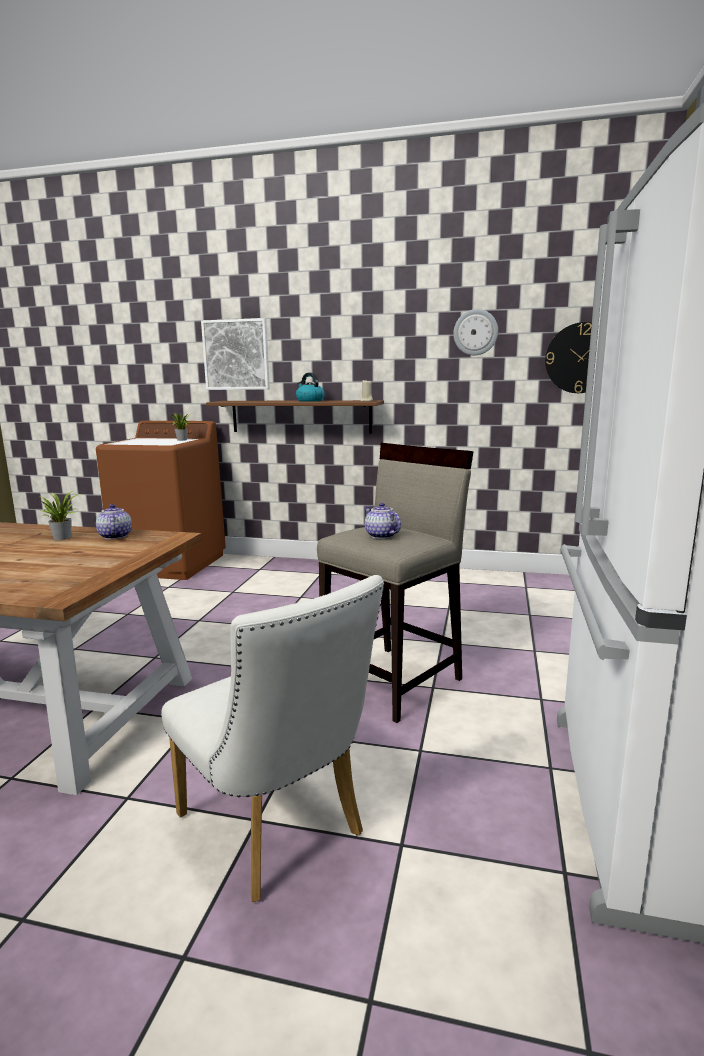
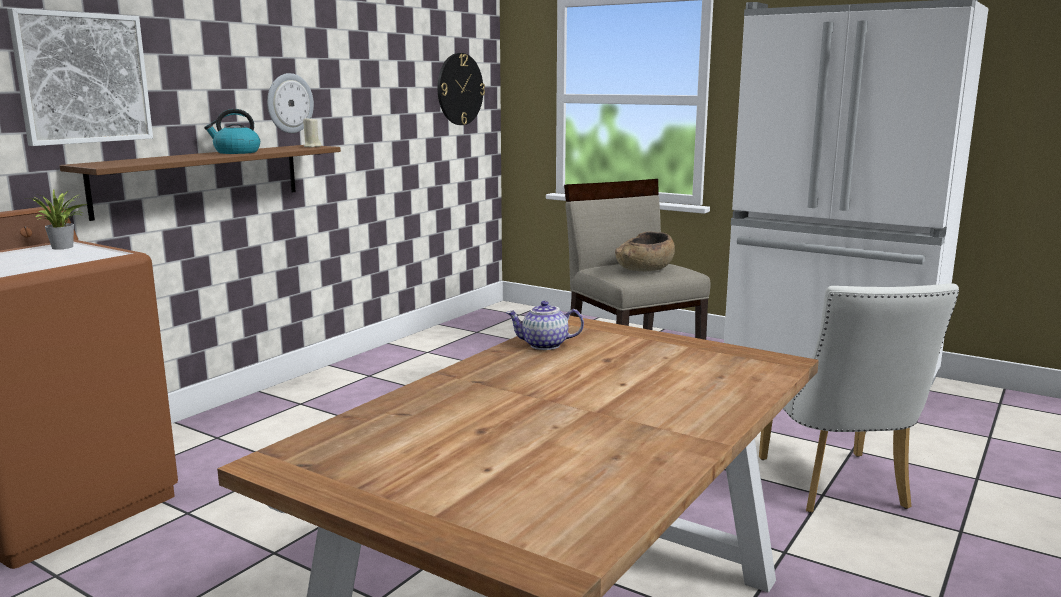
camera: 70 degrees left, 0 degrees up
(62, 537) = (519, 368): potted plant -> none
(278, 831) = (837, 488): white chair -> white chair turned 105 degrees clockwise
(380, 536) = (645, 269): teapot -> brown bowl
(475, 332) = (384, 58): wall clock -> wall clock (289, 103)

